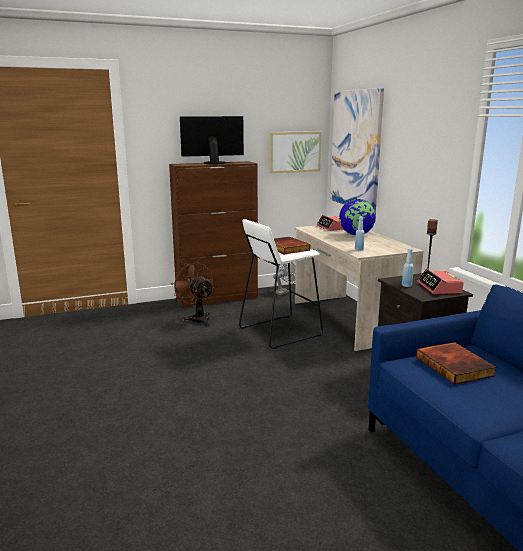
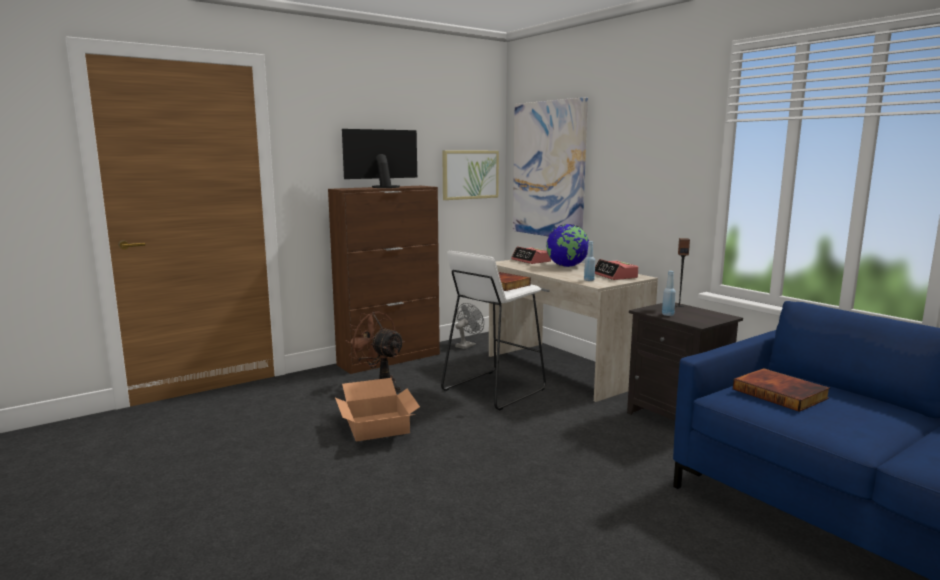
camera: 15 degrees left, 5 degrees down
(176, 351) = (378, 426): none -> cardboard box
(439, 288) = (703, 314): alarm clock -> alarm clock (615, 276)

